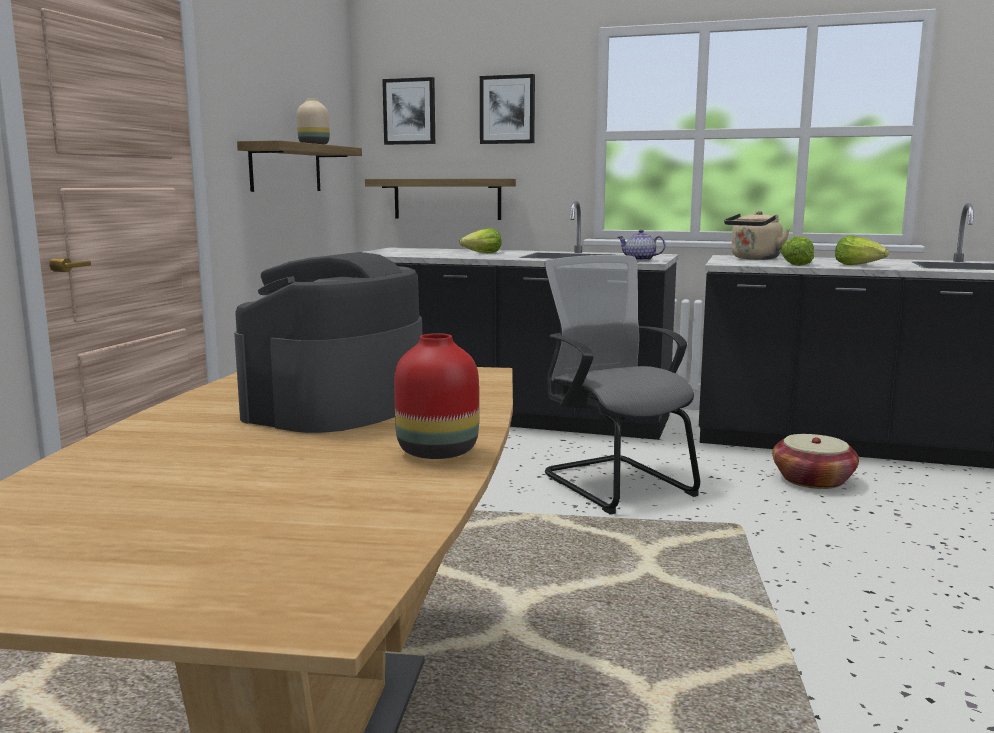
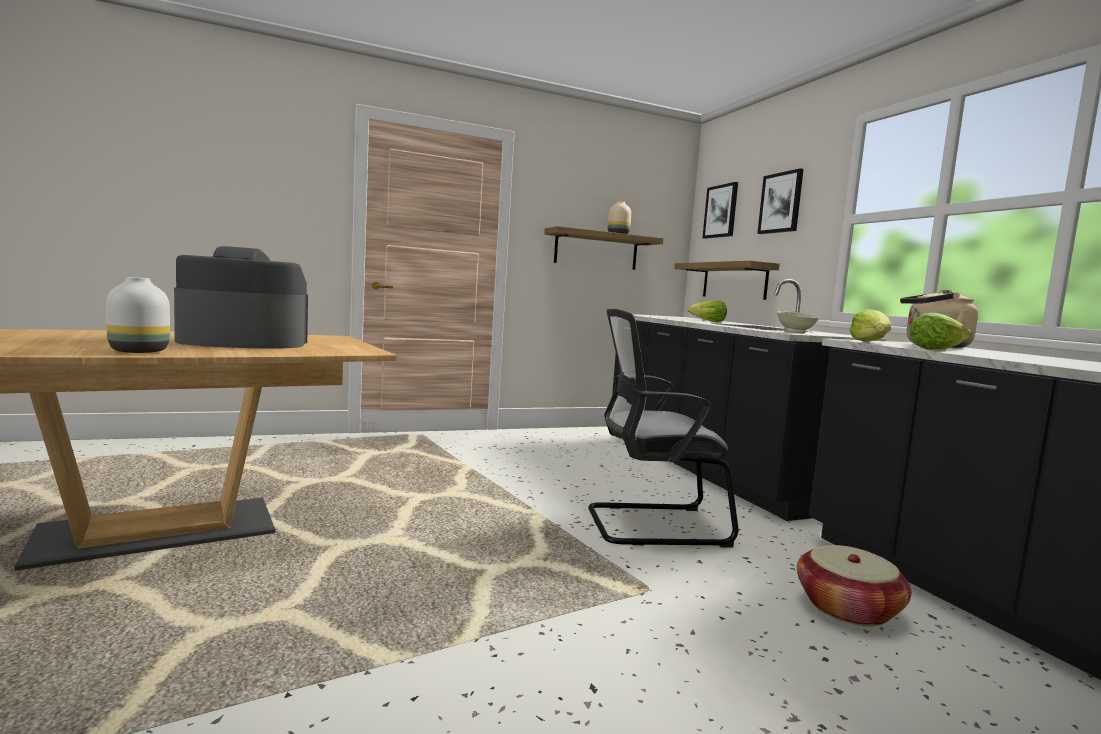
camera: 50 degrees right, 5 degrees down
(438, 451) = (141, 351): red vase -> white vase
(615, 482) = (651, 525): chair -> chair turned 120 degrees counterclockwise
(639, 259) = (795, 332): teapot -> beige bowl
(859, 265) = (1020, 359): lettuce -> lettuce (871, 342)

